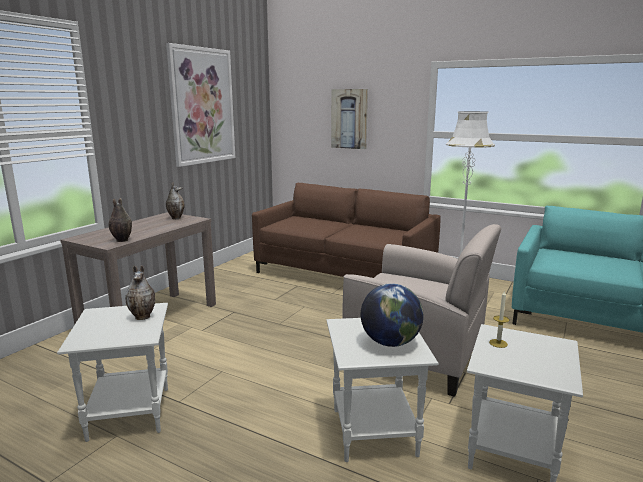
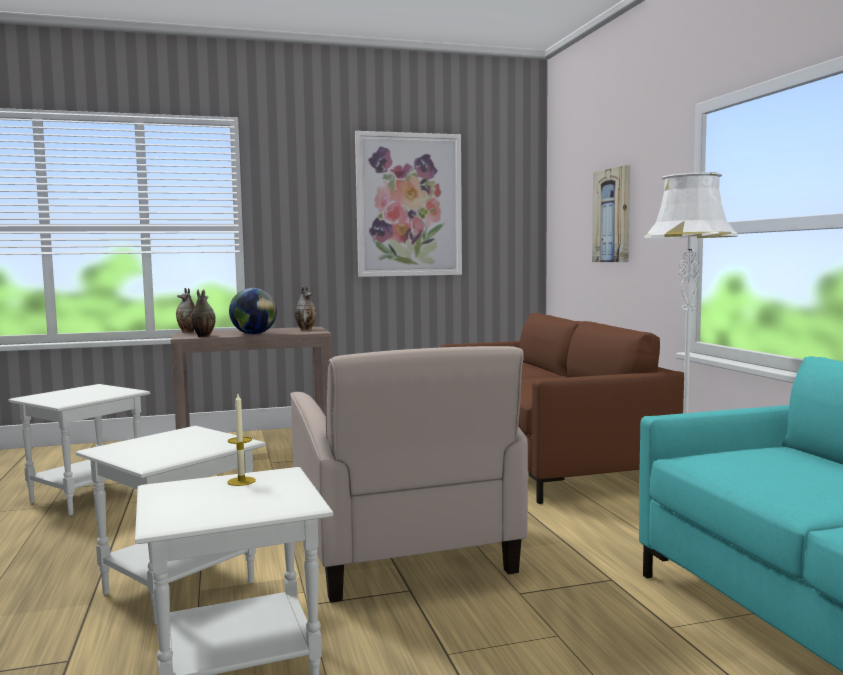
camera: 45 degrees right, 10 degrees down
(143, 317) = (104, 394): vase -> vase (188, 332)
(390, 342) = (166, 450): globe -> globe (254, 334)

